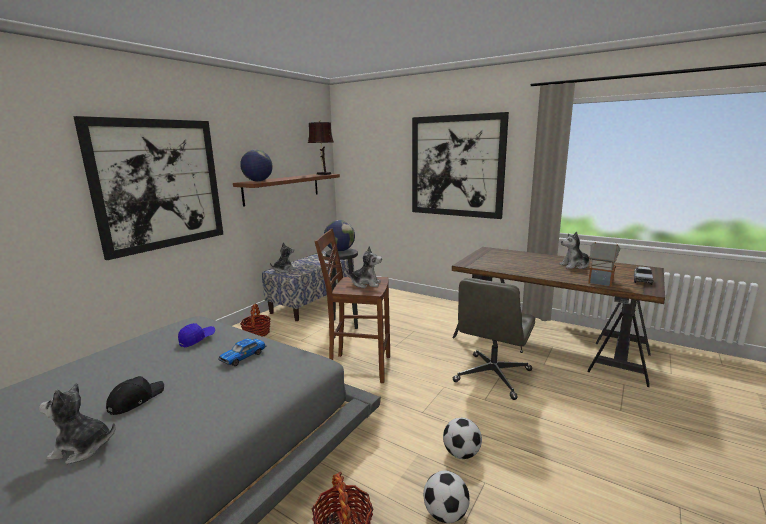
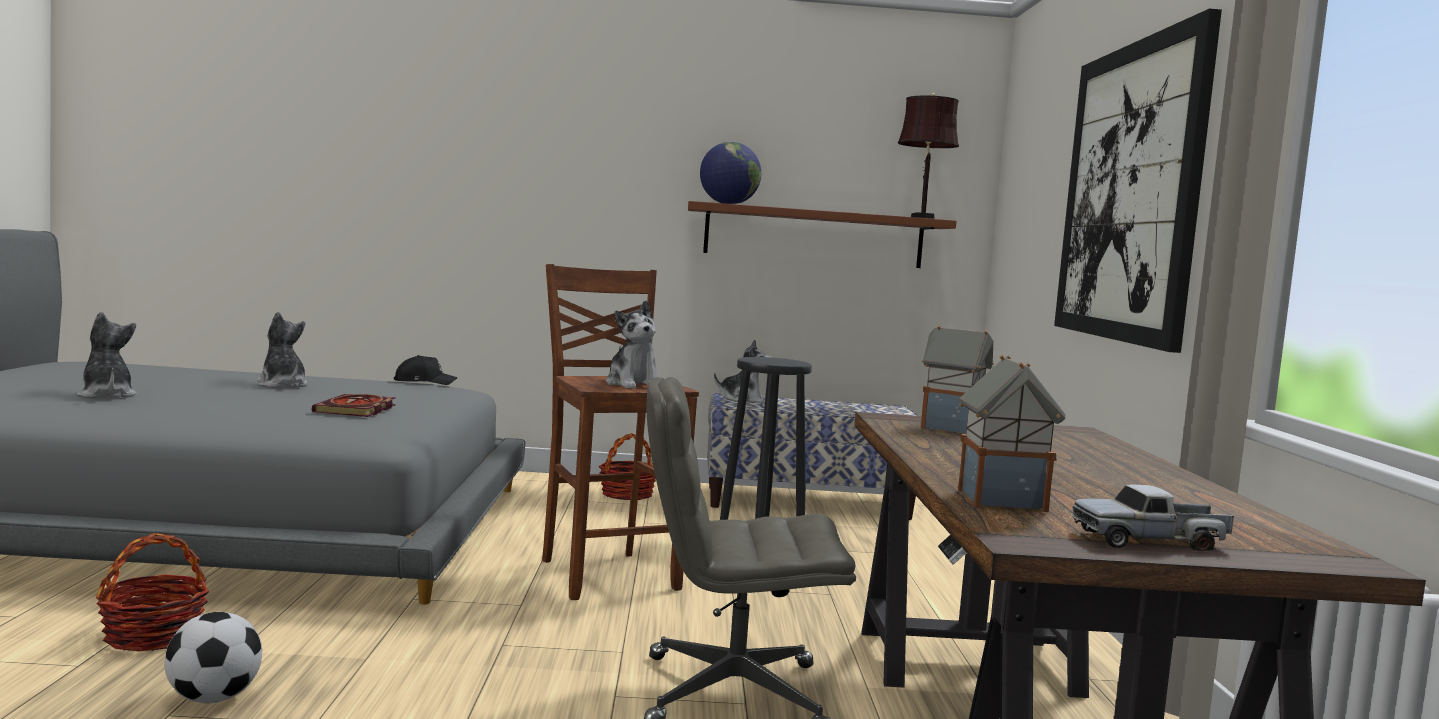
camera: 55 degrees right, 10 degrees down
(135, 400) = (211, 394): black cap -> black cap (424, 382)
(159, 184) = (546, 183): picture -> none
(197, 340) = (389, 392): blue cap -> none
(243, 357) = (356, 410): toy car -> book
(340, 250) = (778, 360): globe -> none
(461, 453) = (392, 693): football -> none
(486, 261) = (950, 428): none -> toy house
(574, 266) = (1119, 486): plush toy -> plush toy (282, 385)

